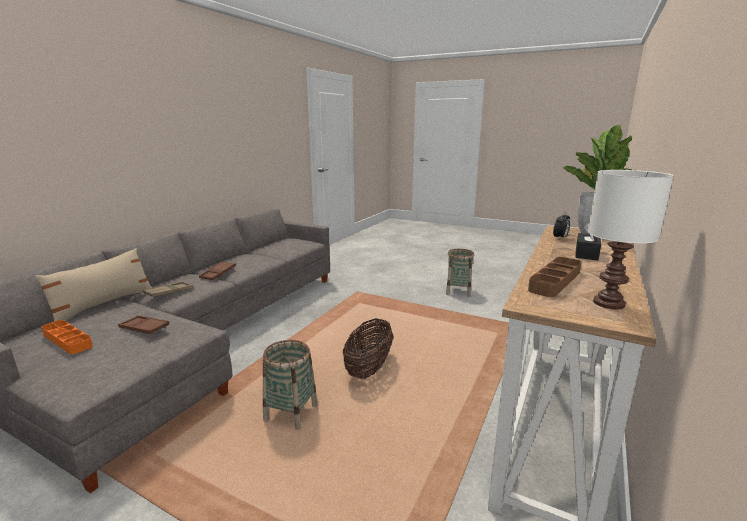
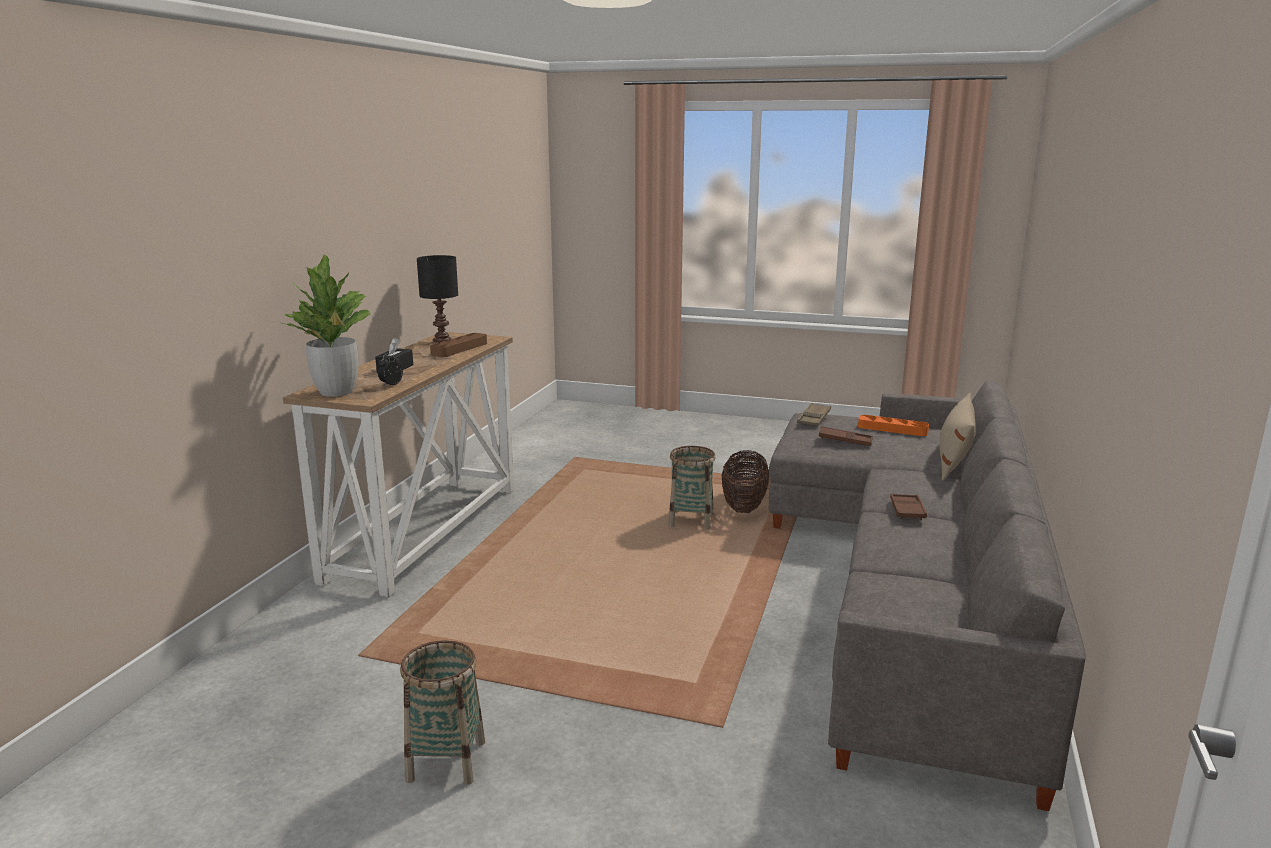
camera: 170 degrees right, 0 degrees up
(169, 292) = (908, 474): brown tray -> brown tray (814, 418)
(368, 368) = (627, 564): basket -> basket (744, 506)
(610, 303) = (441, 340): white table lamp -> black table lamp

